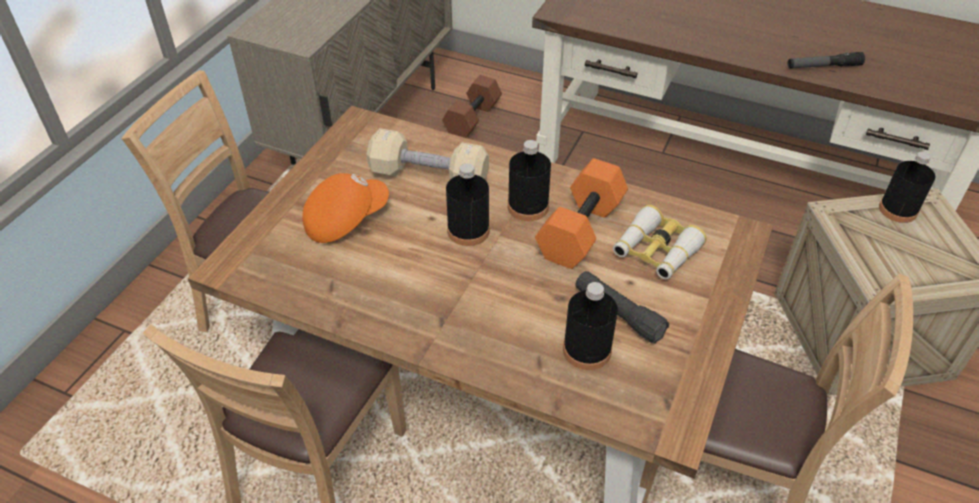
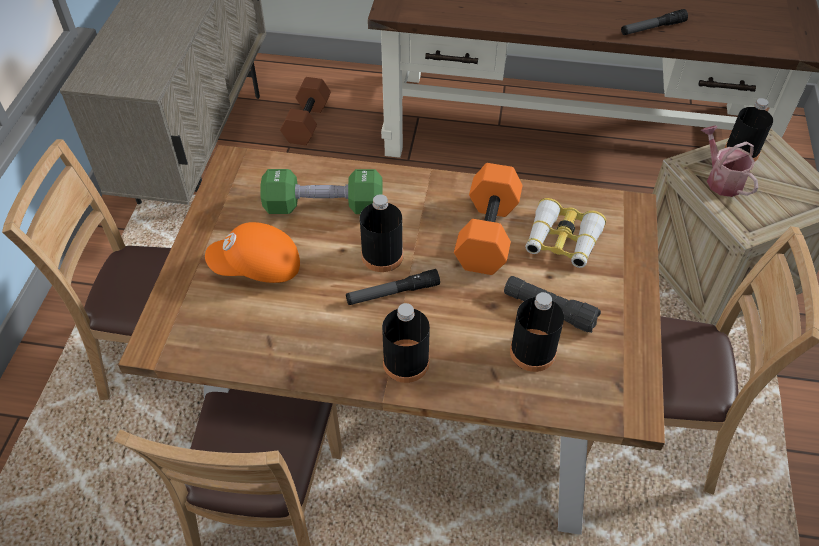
camera: 15 degrees left, 5 degrees up
(345, 219) = (257, 268): orange cap -> orange cap turned 135 degrees counterclockwise
(429, 176) = (324, 207): beige dumbbell -> green dumbbell
(466, 266) = (392, 293): none -> flashlight
(528, 206) = (430, 219): black bottle -> black bottle (406, 362)
(866, 233) = (721, 179): none -> watering can

